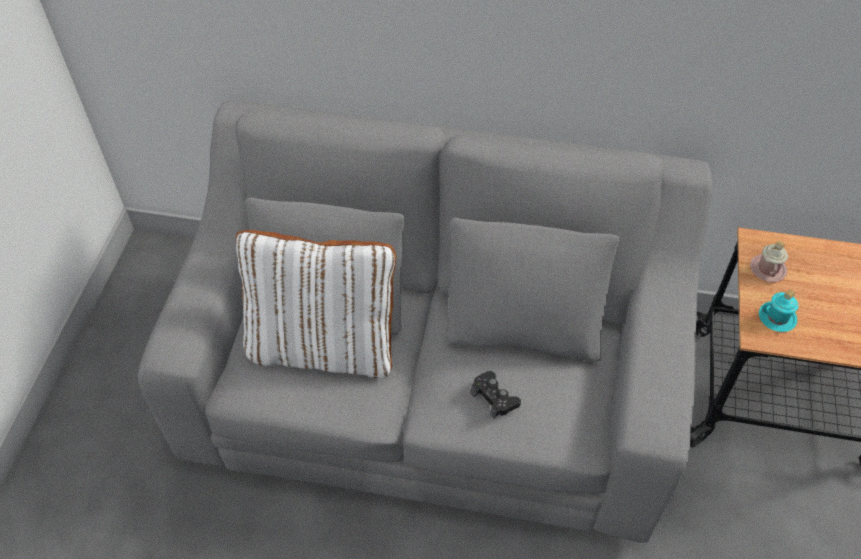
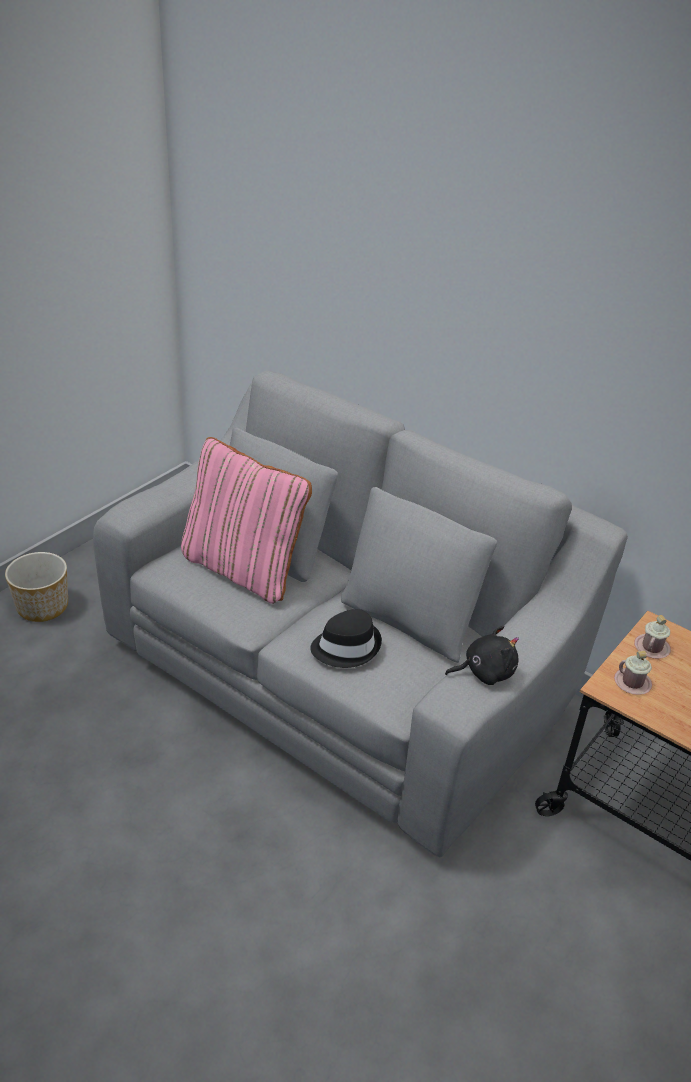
camera: 25 degrees right, 15 degrees down
(78, 456) = (43, 606): none -> planter
(324, 346) = (244, 569): white pillow -> pink pillow
(494, 398) = (346, 646): black game controller -> black hat
(655, 373) = (485, 672): none -> black plush toy
(777, 318) = (632, 683): turquoise mug -> pink mug

